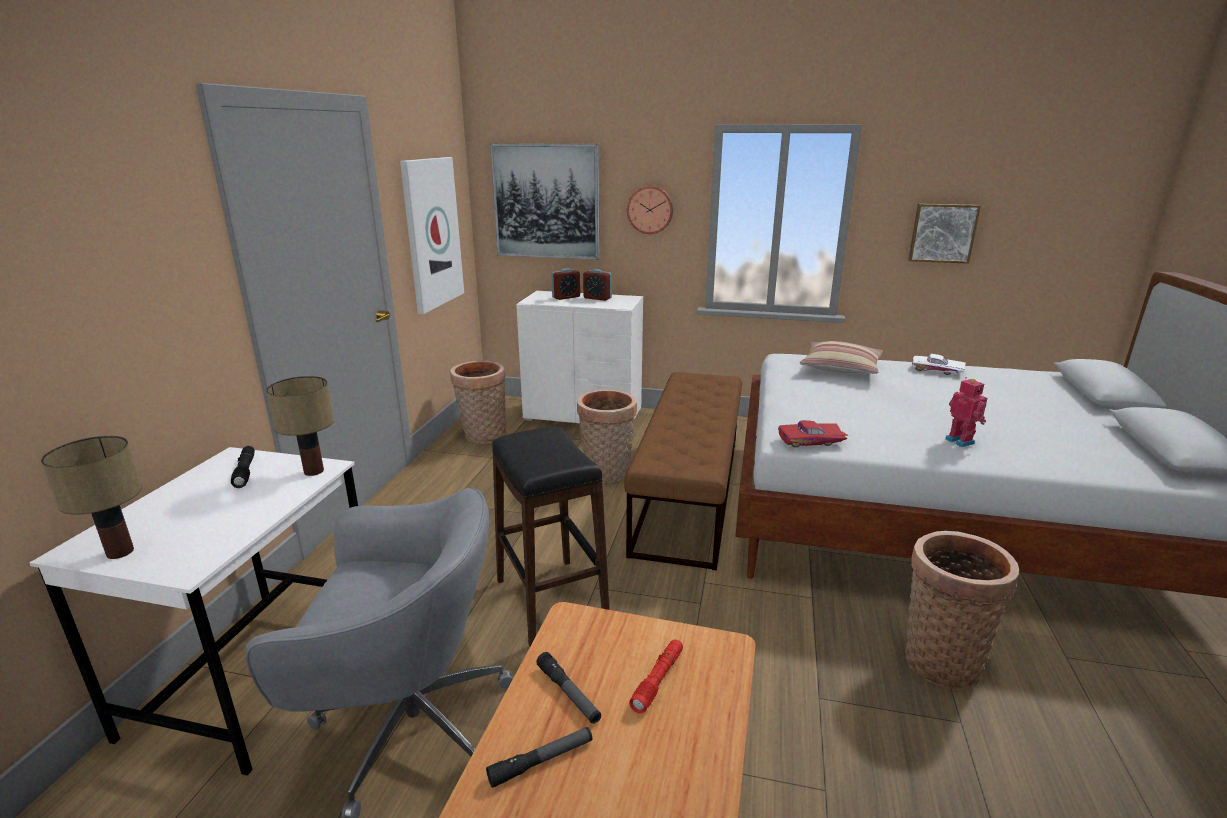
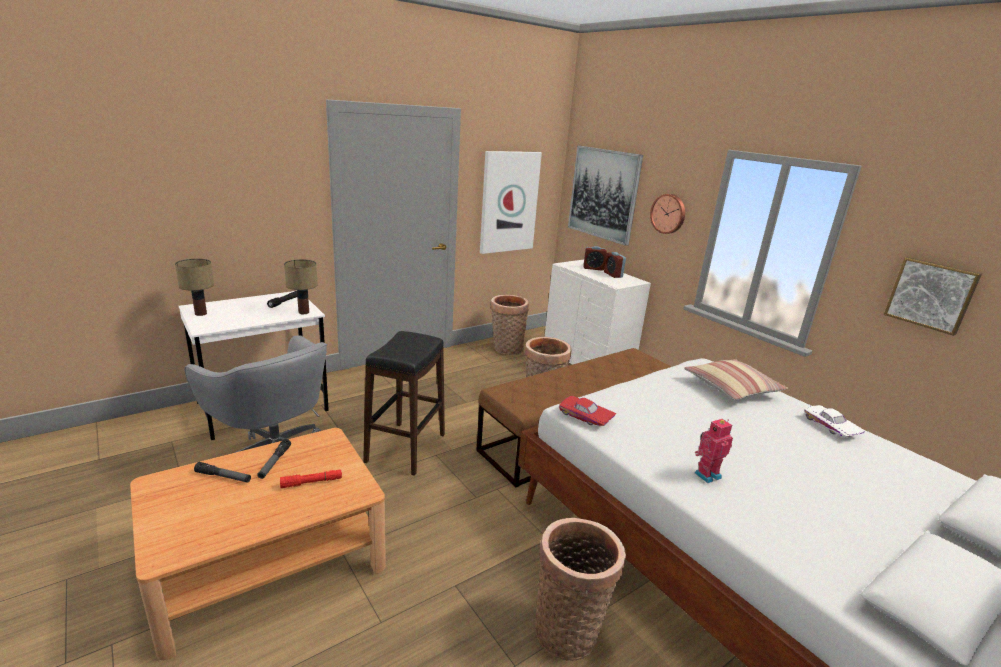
camera: 40 degrees right, 0 degrees up
(961, 441) = (706, 474): toy robot -> toy robot turned 135 degrees counterclockwise

